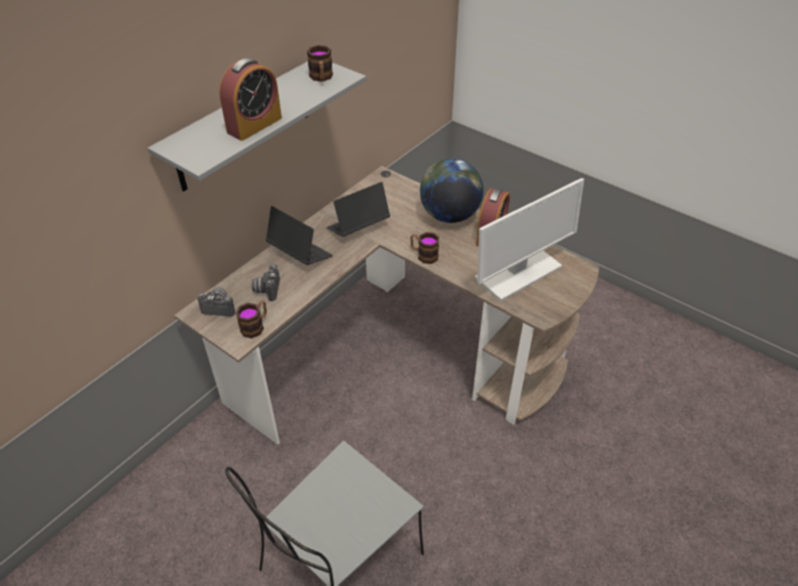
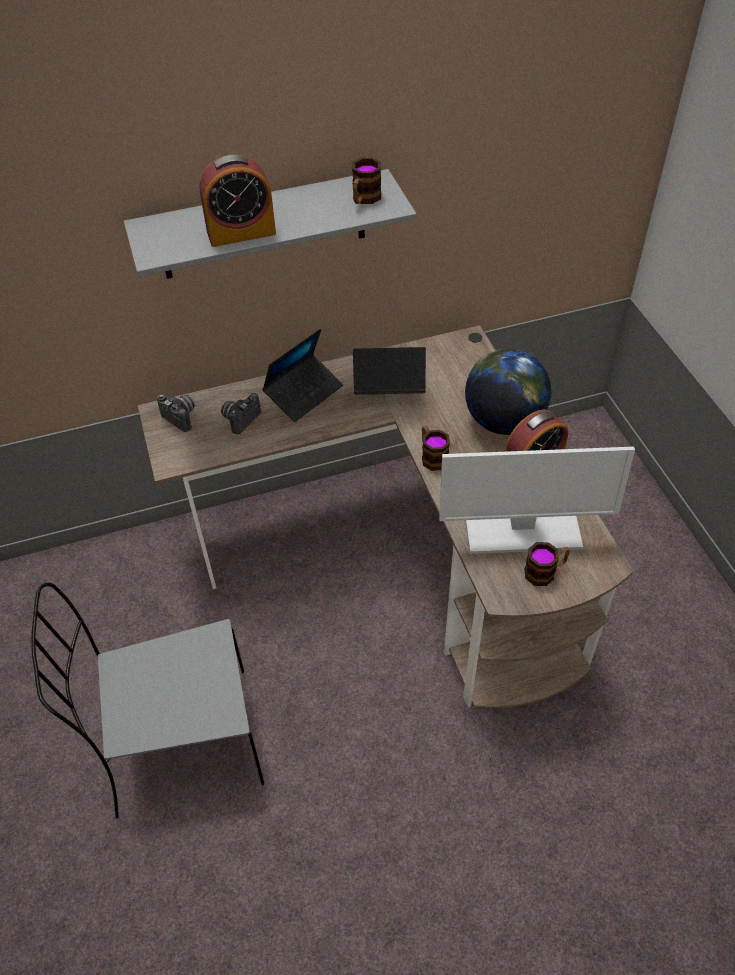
camera: 35 degrees right, 5 degrees up
(255, 326) = (198, 453): mug -> mug (545, 571)
(299, 253) = (304, 393): laptop -> laptop turned 60 degrees clockwise

